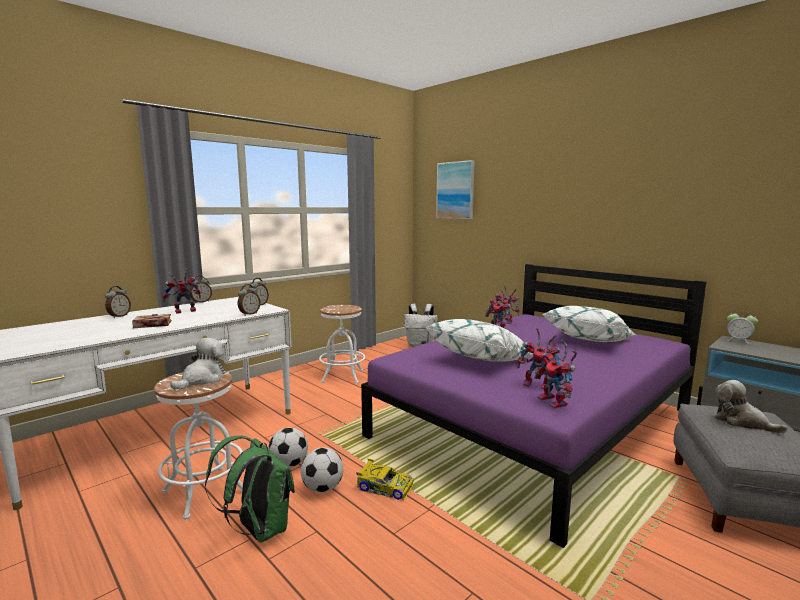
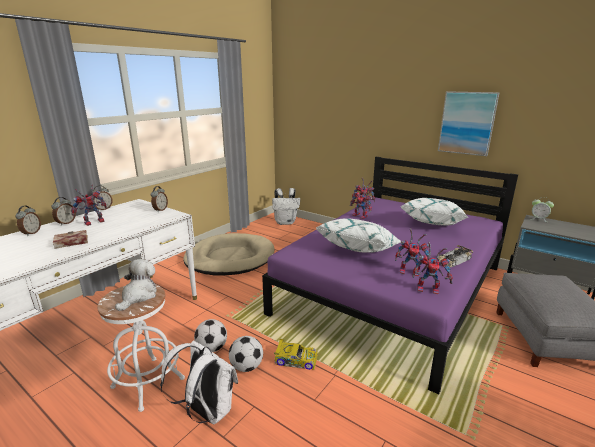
camera: 10 degrees left, 10 degrees up
(249, 314) = (157, 222): alarm clock -> alarm clock (66, 223)
(259, 529) = (206, 411): green backpack -> white backpack
(342, 376) = (230, 258): white stool -> beige dog bed
(455, 190) = (313, 90): picture -> picture (467, 123)
(556, 402) = (429, 289): toy robot -> toy robot turned 45 degrees counterclockwise
(601, 377) = (453, 260): none -> toy car
(741, 422) = (550, 288): plush toy -> none

